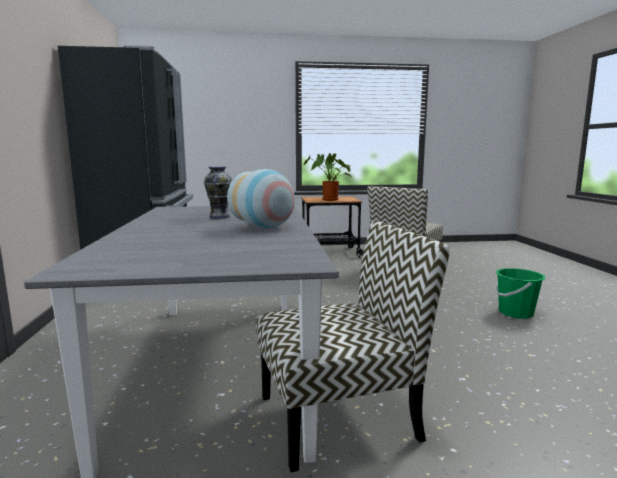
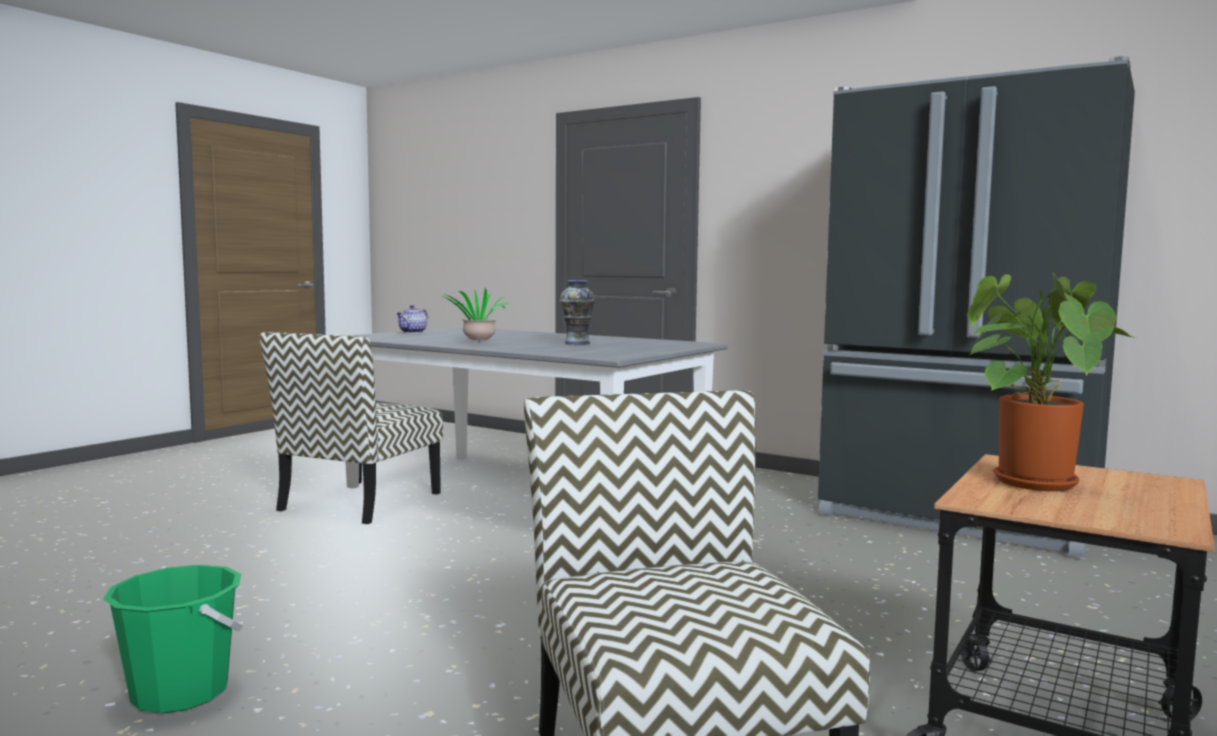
camera: 130 degrees right, 5 degrees down
(198, 263) = (413, 332): none -> teapot
(265, 227) = (478, 342): vase -> potted plant

